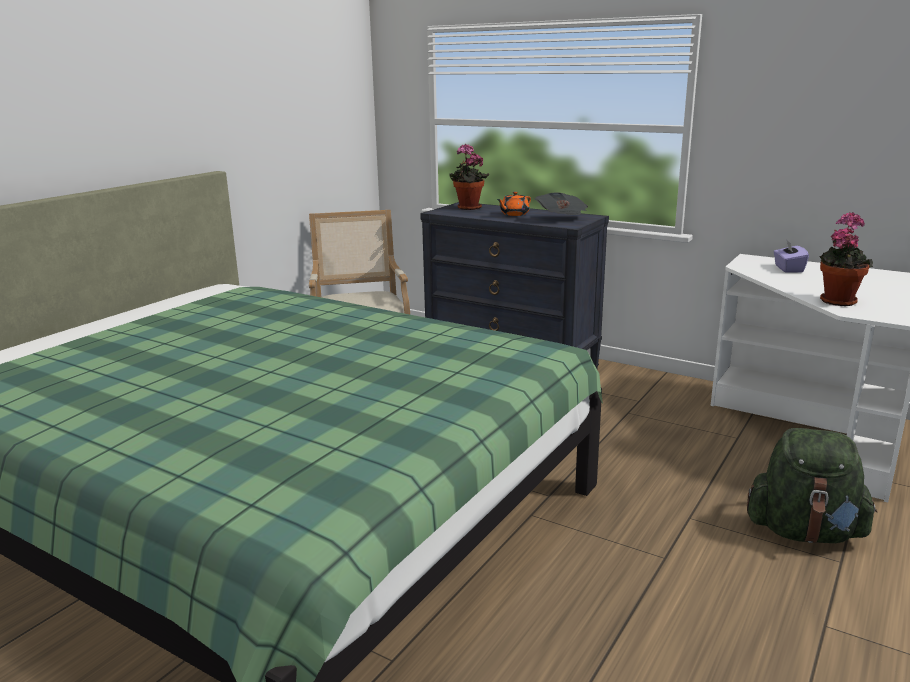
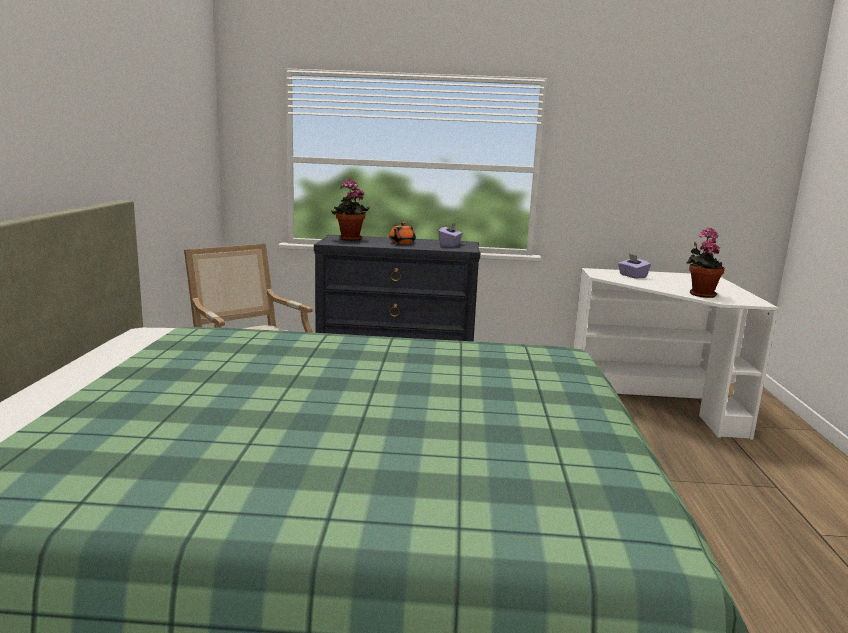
camera: 30 degrees left, 5 degrees down
(562, 219) = (450, 245): newspaper -> purple tissue box
(804, 532) = (735, 471): green backpack -> none

